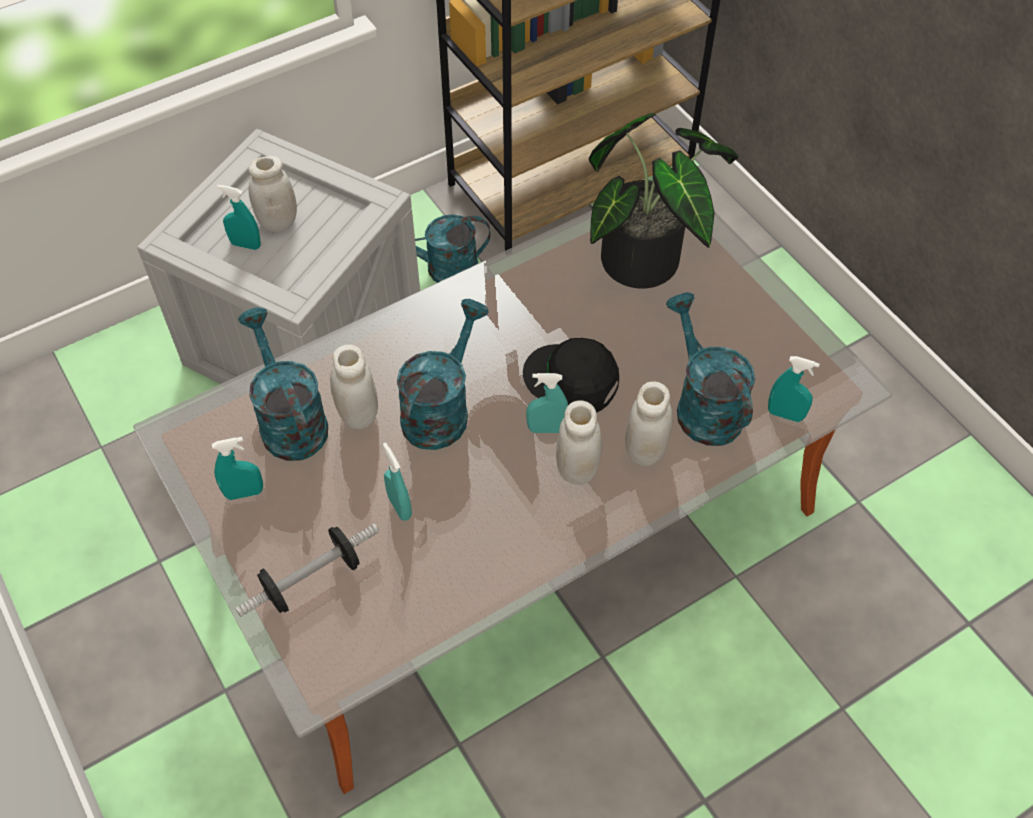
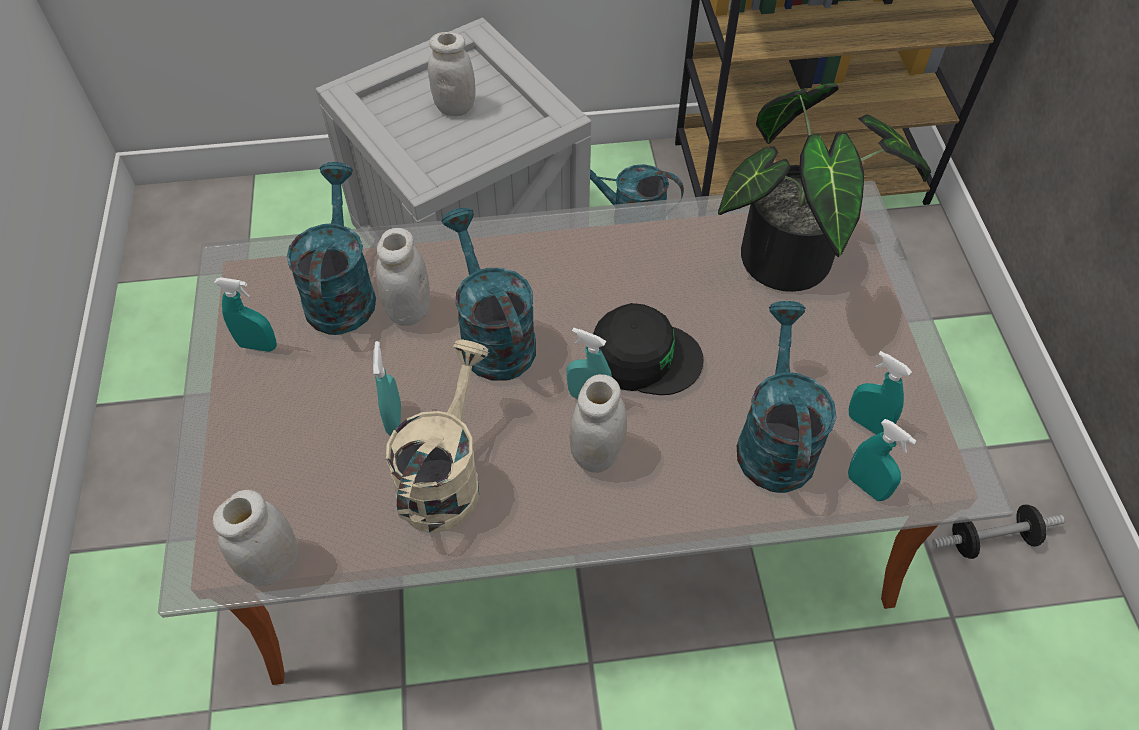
camera: 25 degrees right, 0 degrees up
(246, 245) = (414, 118): turquoise spray bottle -> turquoise spray bottle (867, 423)
(312, 580) = (267, 458): dumbbell -> dumbbell (991, 540)
(441, 409) = (492, 336): turquoise watering can -> turquoise watering can turned 75 degrees counterclockwise
(468, 534) = (445, 476): none -> beige watering can
(571, 380) = (643, 356): black cap -> black cap turned 135 degrees clockwise
(645, 450) = (682, 463): white jar -> white jar (272, 564)

